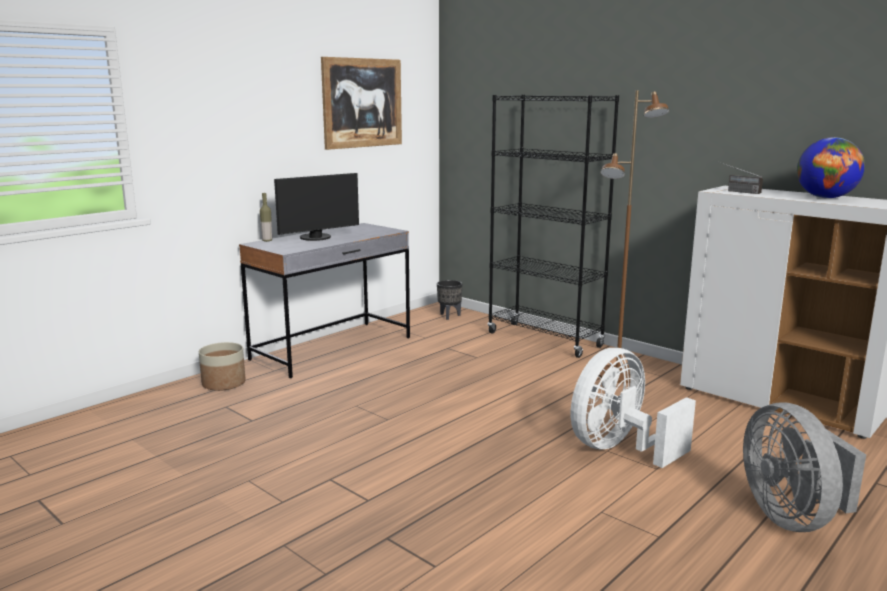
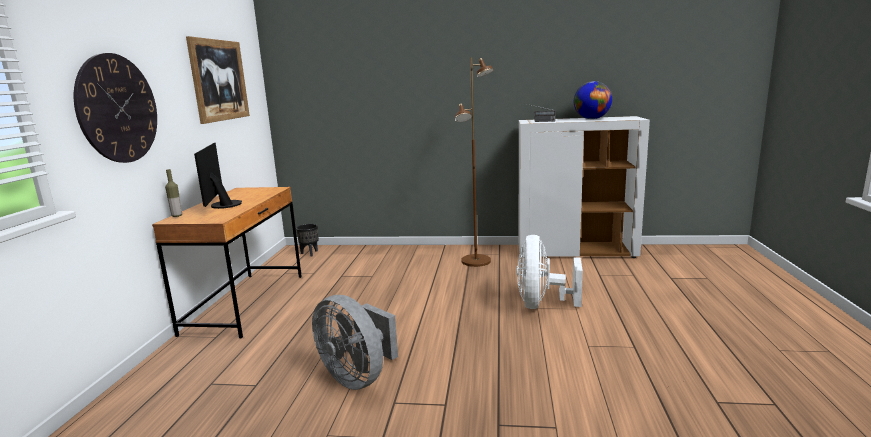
camera: 35 degrees left, 0 degrees up
(219, 130) = (118, 109): none -> wall clock
(224, 383) = (179, 364): planter -> none
(317, 238) = (222, 205): monitor -> monitor turned 150 degrees clockwise
(332, 348) = (246, 303): grey desk -> brown desk
(544, 340) = (401, 252): black bookcase -> none
(792, 517) = (668, 309): grey fan -> grey fan (358, 377)

